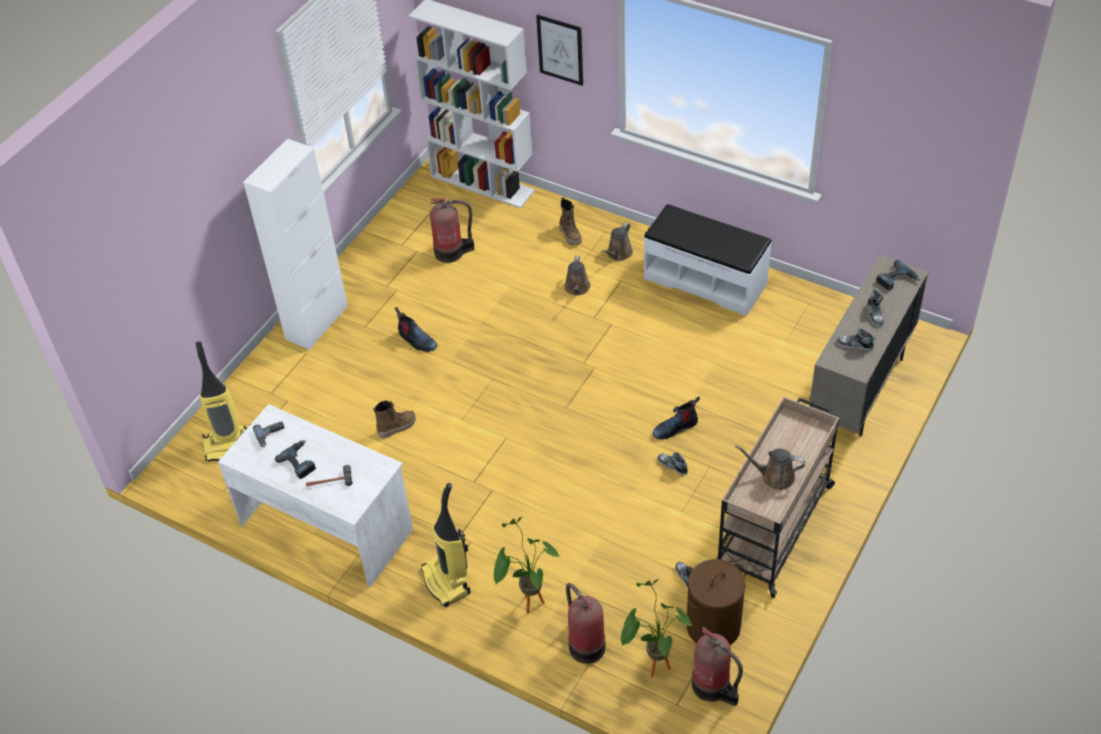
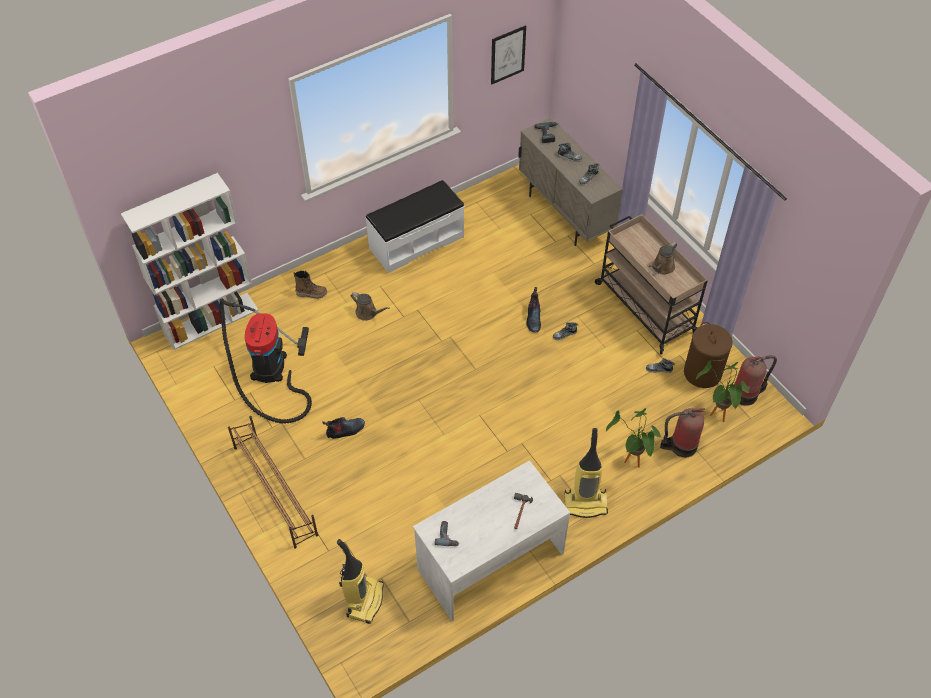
camera: 65 degrees left, 5 degrees up
(300, 461) = (487, 525): power drill -> none
(317, 323) = (275, 490): white cabinet -> brown shoe rack
(397, 427) = (423, 478): boot -> none
(451, 252) = (269, 371): fire extinguisher -> vacuum cleaner
(560, 50) = (248, 168): picture -> picture (508, 55)
(618, 254) = (353, 275): brown watering can -> none

